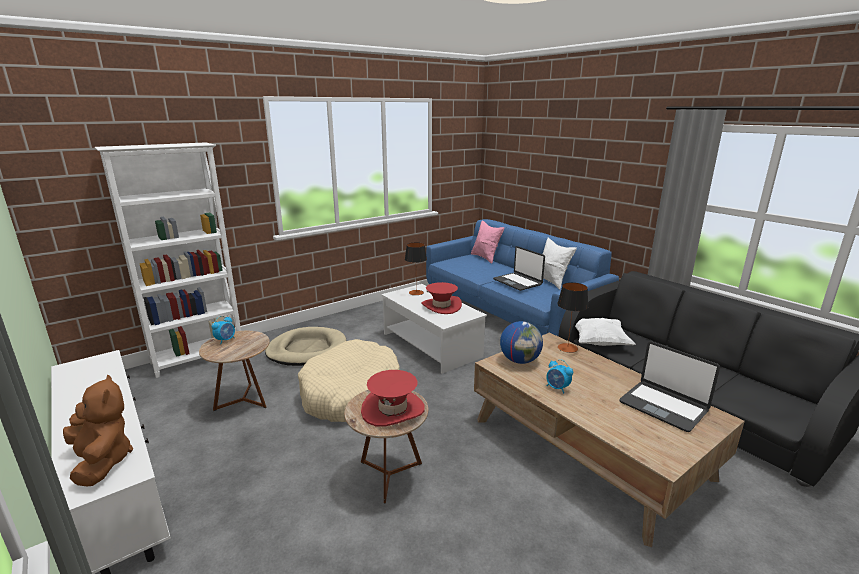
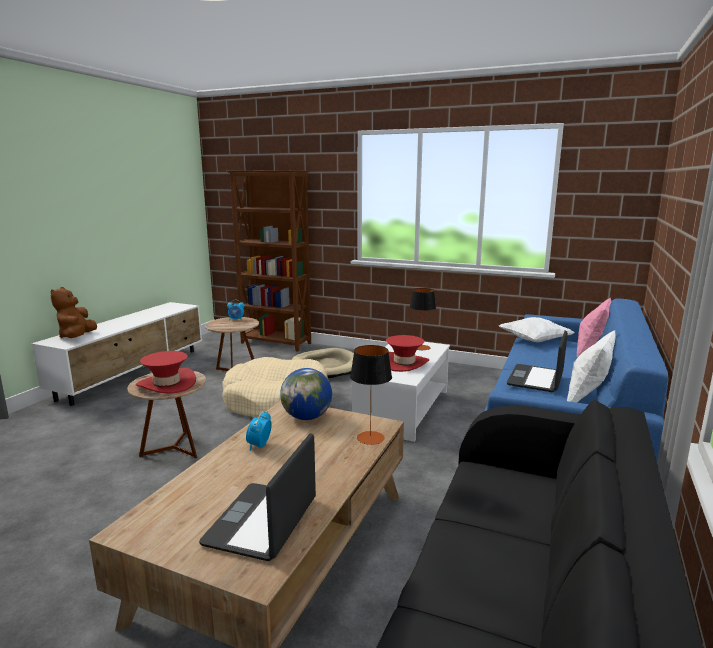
camera: 60 degrees right, 5 degrees down
(102, 462) = (77, 337): brown plush toy -> brown plush toy turned 150 degrees clockwise
(199, 358) = (276, 343): white bookcase -> brown bookcase
(599, 342) = (477, 479): white pillow -> white pillow (534, 341)

